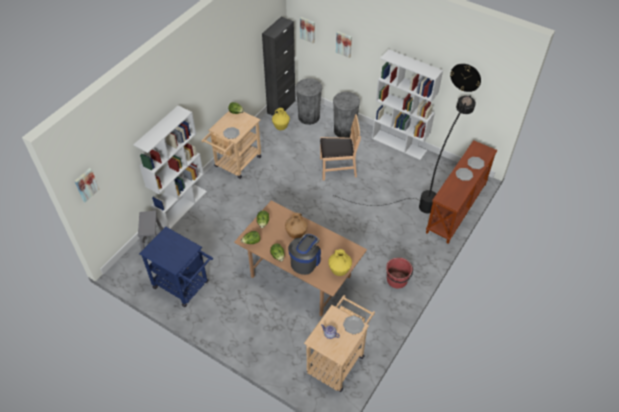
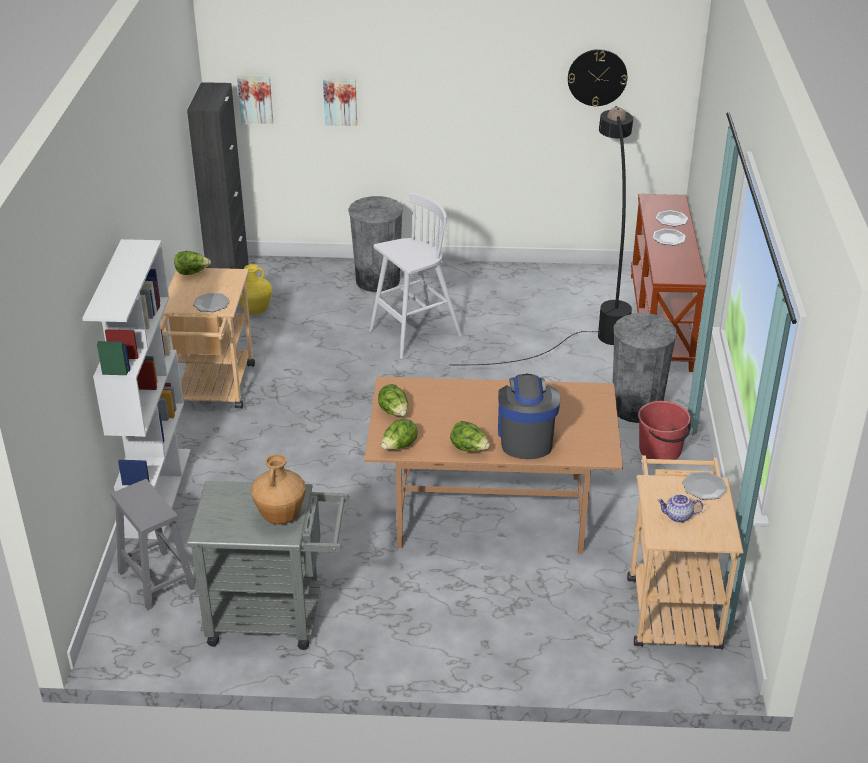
camera: 30 degrees left, 15 degrees down
(86, 184) = (36, 406): picture -> none
(184, 286) = (276, 616): blue cart -> grey cart
(296, 235) = (472, 407): brown vase -> brown vase (280, 517)
(308, 117) = (295, 281): grey trash can -> grey trash can (636, 407)
(338, 168) = (414, 334): brown chair -> white stool
(339, 271) = (598, 429): yellow vase -> none
(399, 144) = (490, 270): white bookcase -> none

